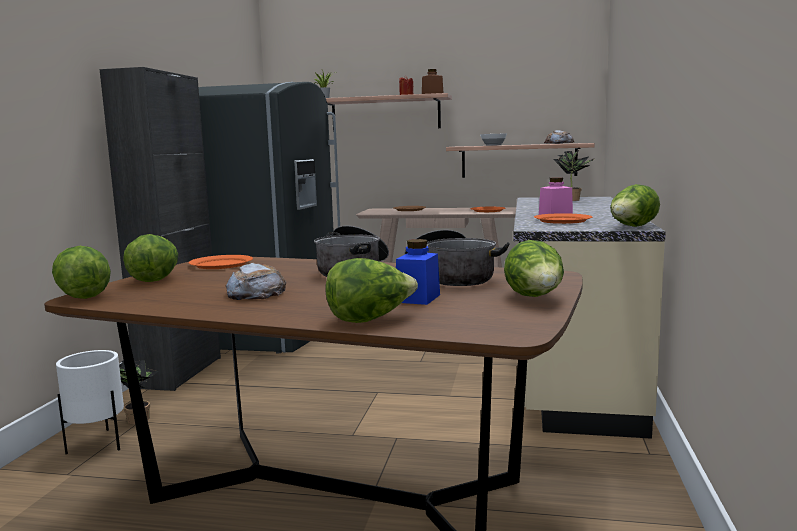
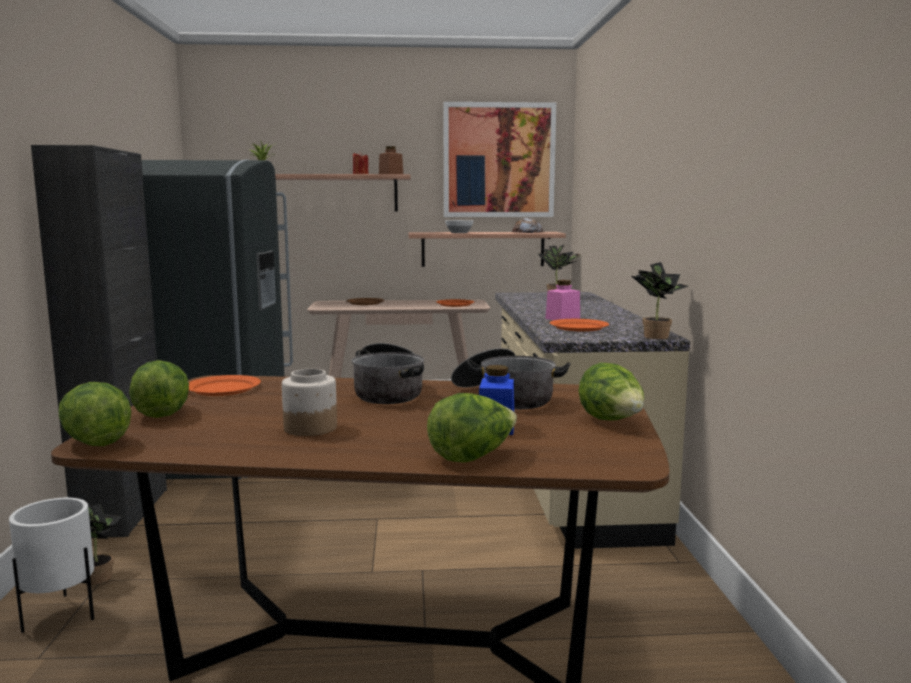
camera: 15 degrees left, 0 degrees up
(256, 293) = (310, 428): bread -> jar
(534, 78) = (499, 160): none -> picture
(632, 227) = (656, 336): lettuce -> potted plant

